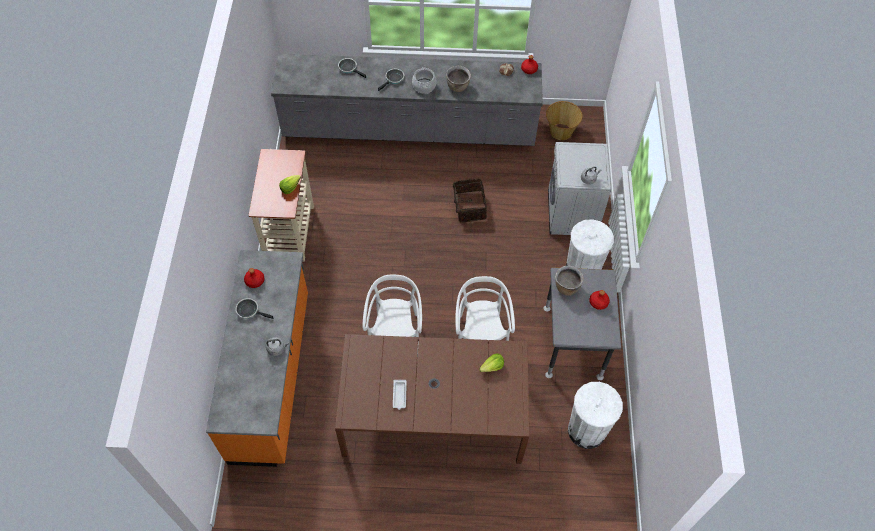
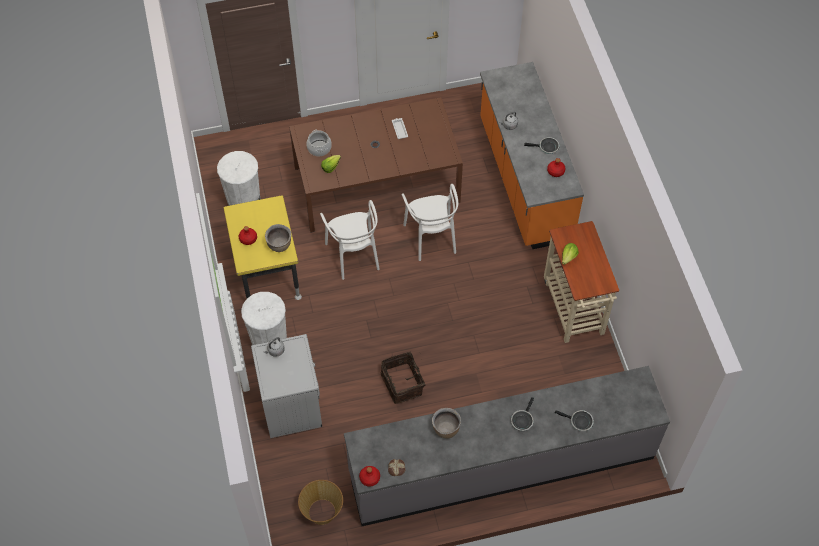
camera: 165 degrees right, 0 degrees up
(424, 86) = (484, 420): cooking pot -> cooking pot (319, 148)
(573, 342) = (267, 272): grey desk -> yellow desk

